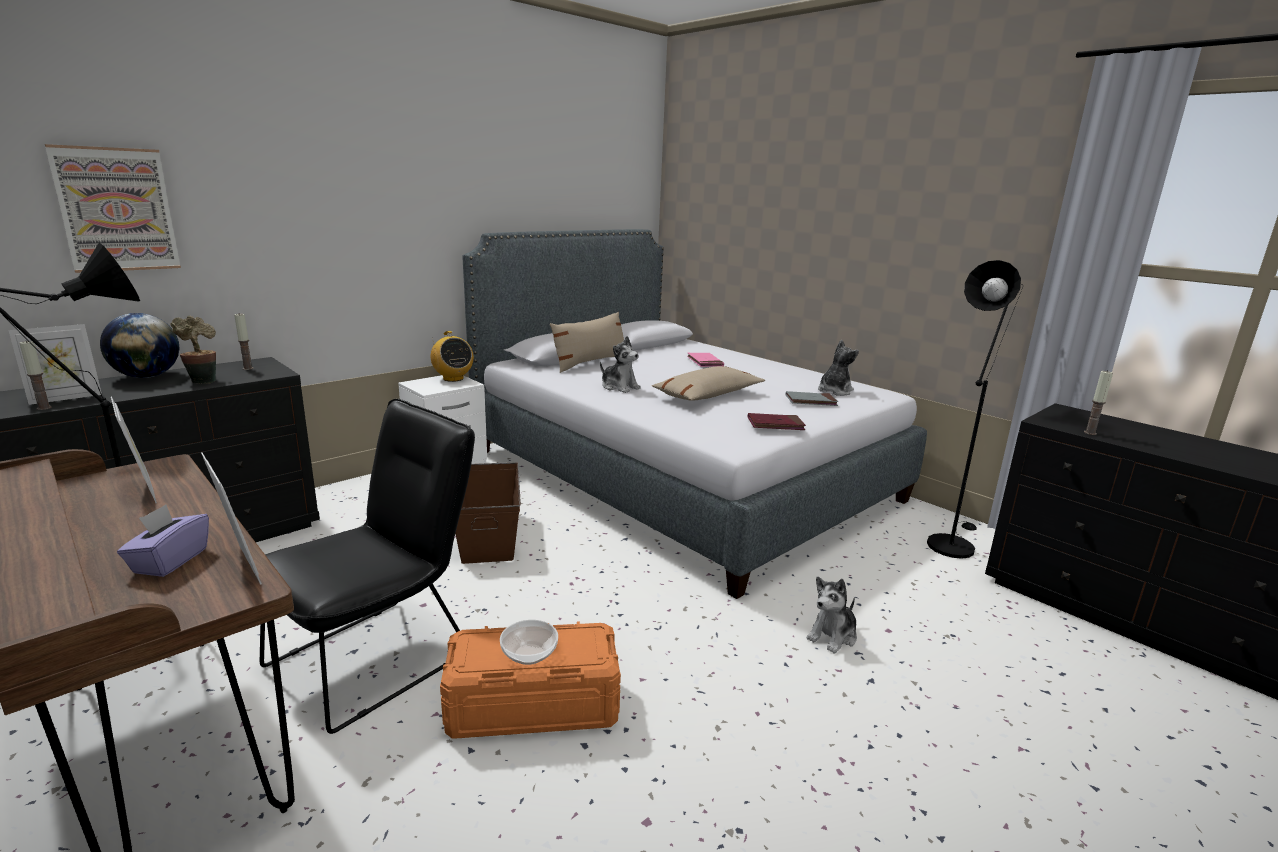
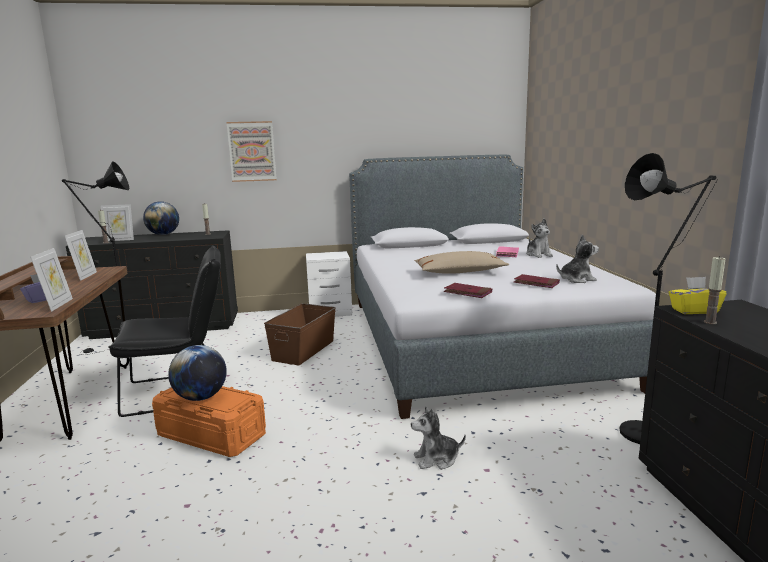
camera: 35 degrees right, 5 degrees down
(116, 210) = (160, 150): picture -> picture (252, 151)
(202, 381) = (179, 237): potted plant -> none
(453, 378) = (338, 253): radio -> none
(529, 655) = (201, 397): bowl -> globe
(590, 363) = (421, 248): beige pillow -> none
(619, 387) = (409, 262): plush toy -> plush toy (538, 255)
(811, 401) = (536, 283): grey book -> red book
(1055, 421) = (694, 310): none -> yellow tissue box

